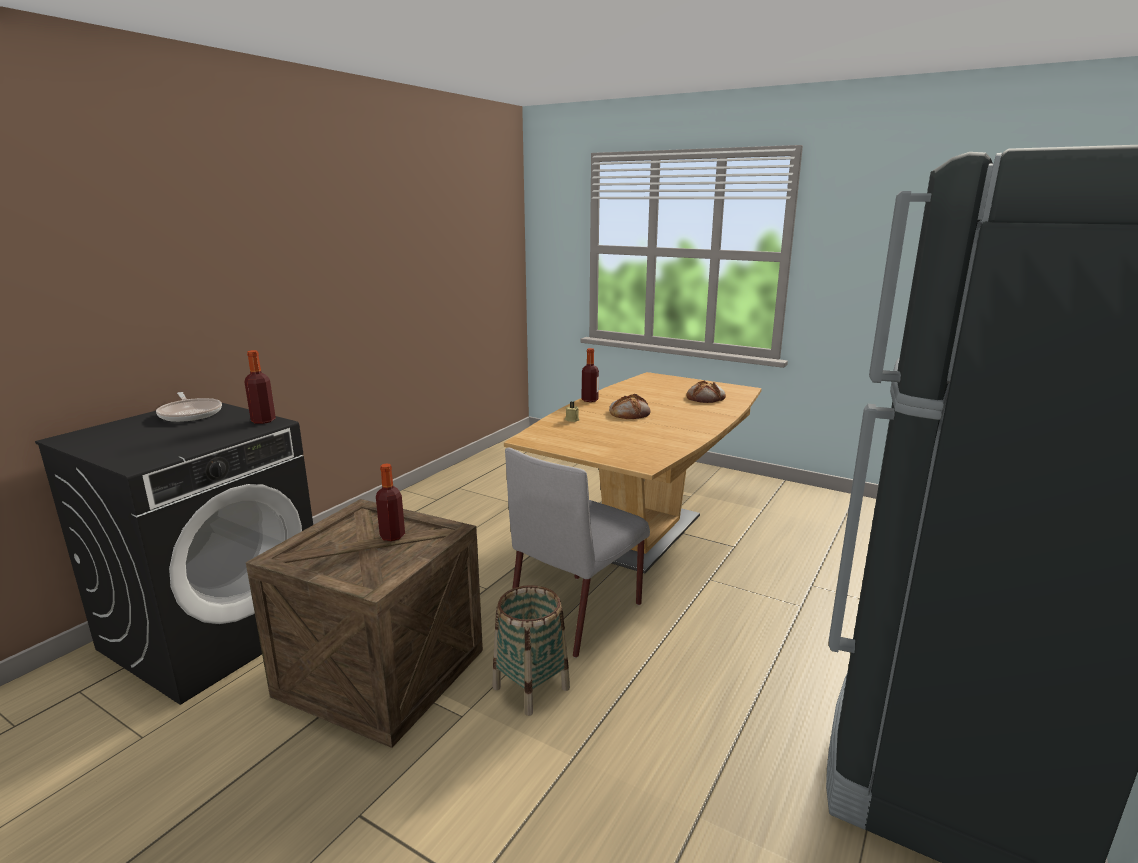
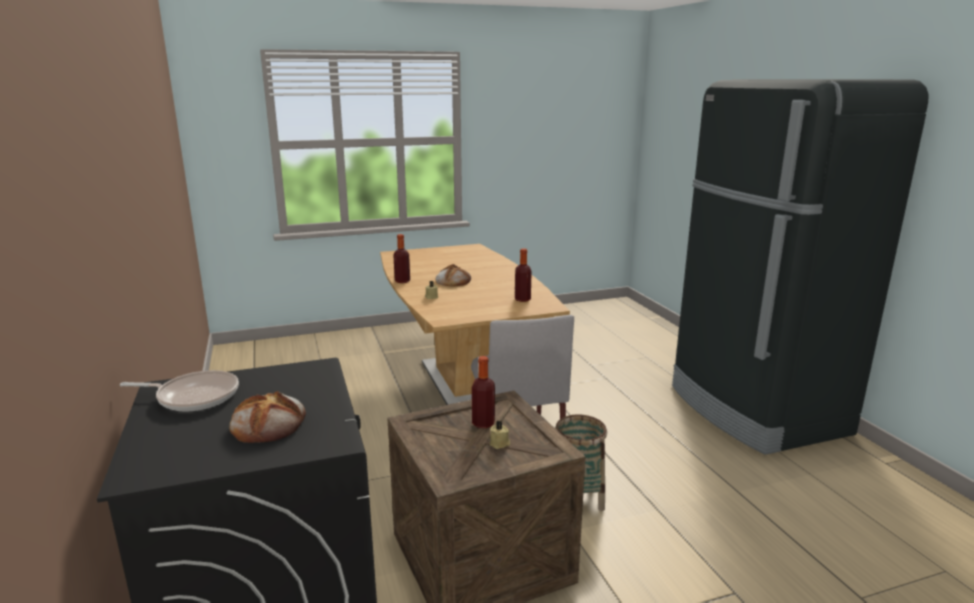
camera: 50 degrees left, 0 degrees up
(263, 421) = (304, 369): bottle -> bottle (522, 299)
(361, 556) = (500, 444): none -> beige candle
(706, 397) = (468, 258): bread -> bread (269, 424)

